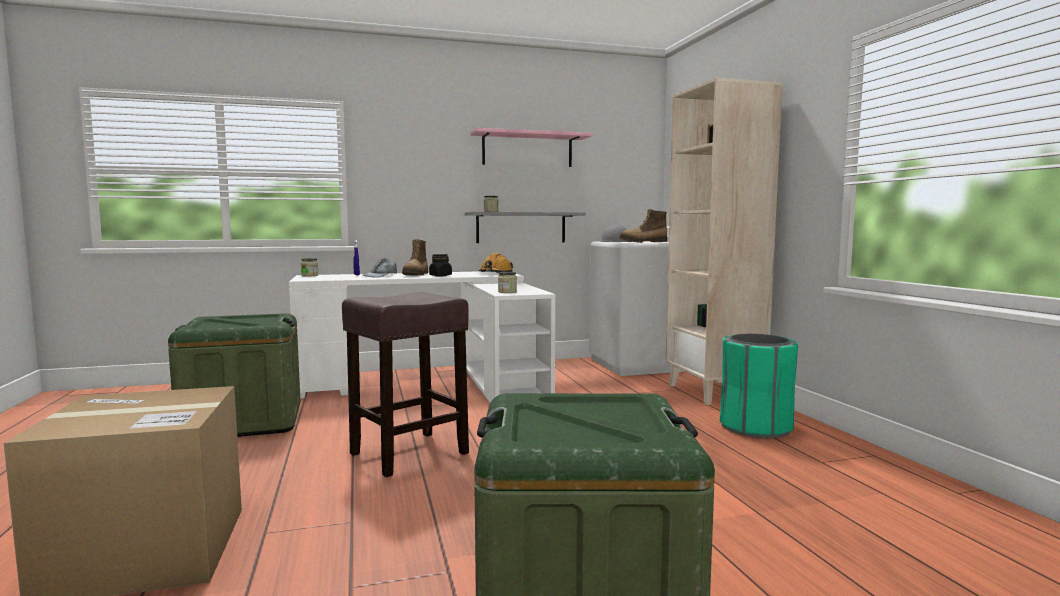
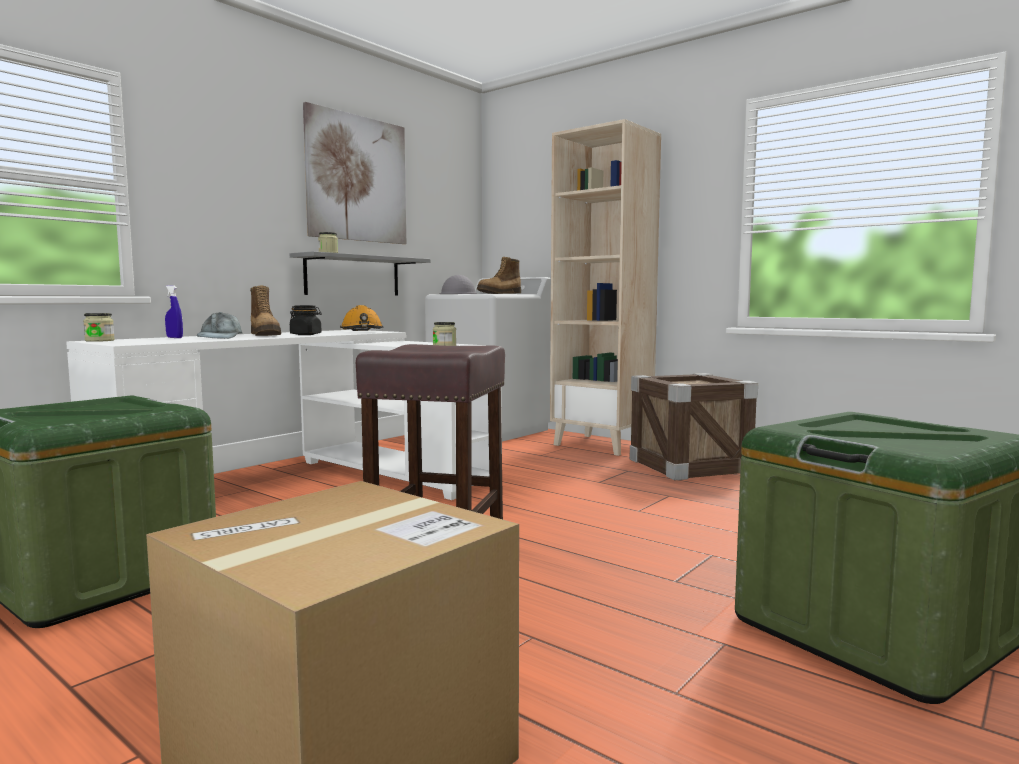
camera: 35 degrees left, 0 degrees up
(527, 150) = (357, 179): pink shelf -> picture
(756, 427) = (689, 466): green trash can -> crate

